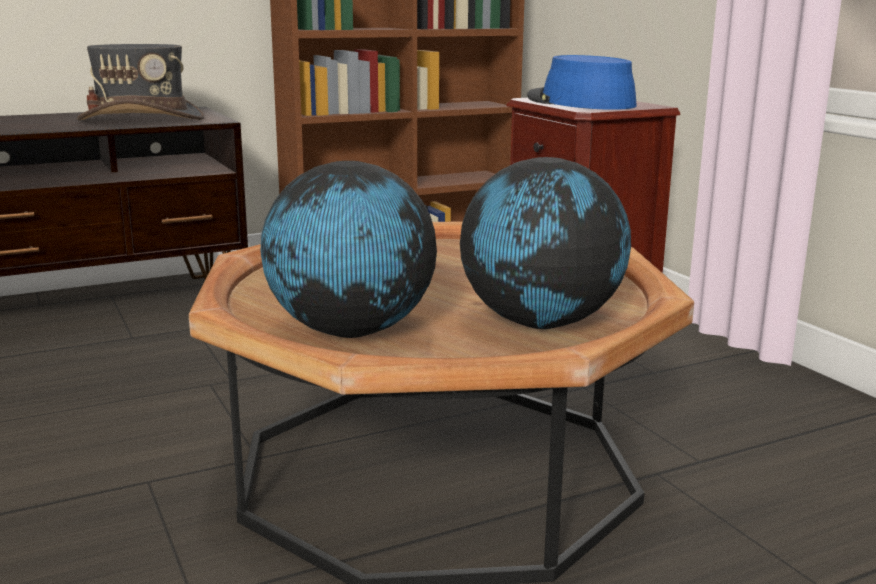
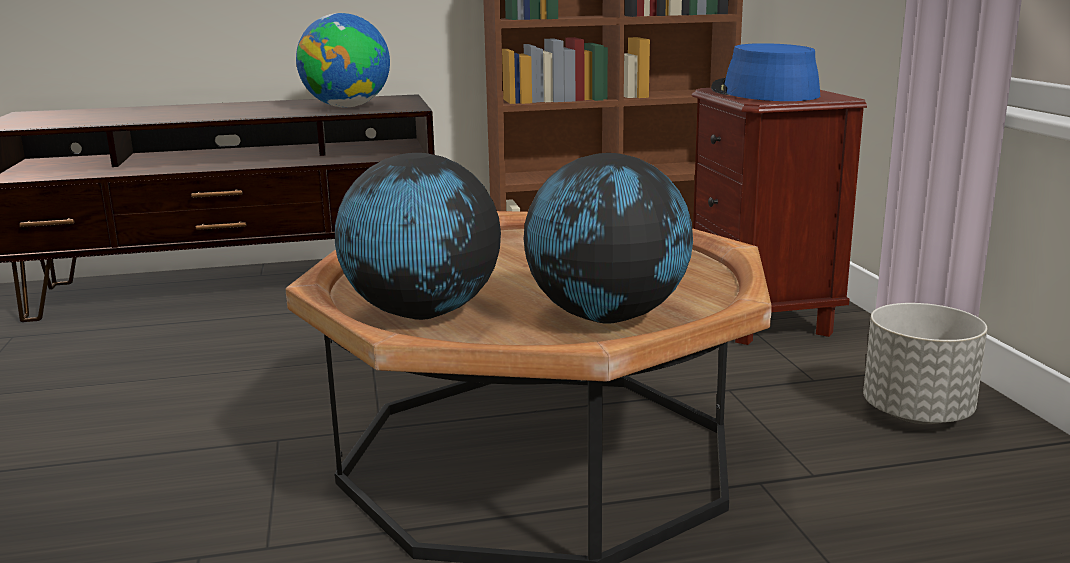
camera: 15 degrees right, 0 degrees up
(142, 119) = (347, 107): grey hat -> globe
(758, 396) = (917, 414): none -> grey planter

